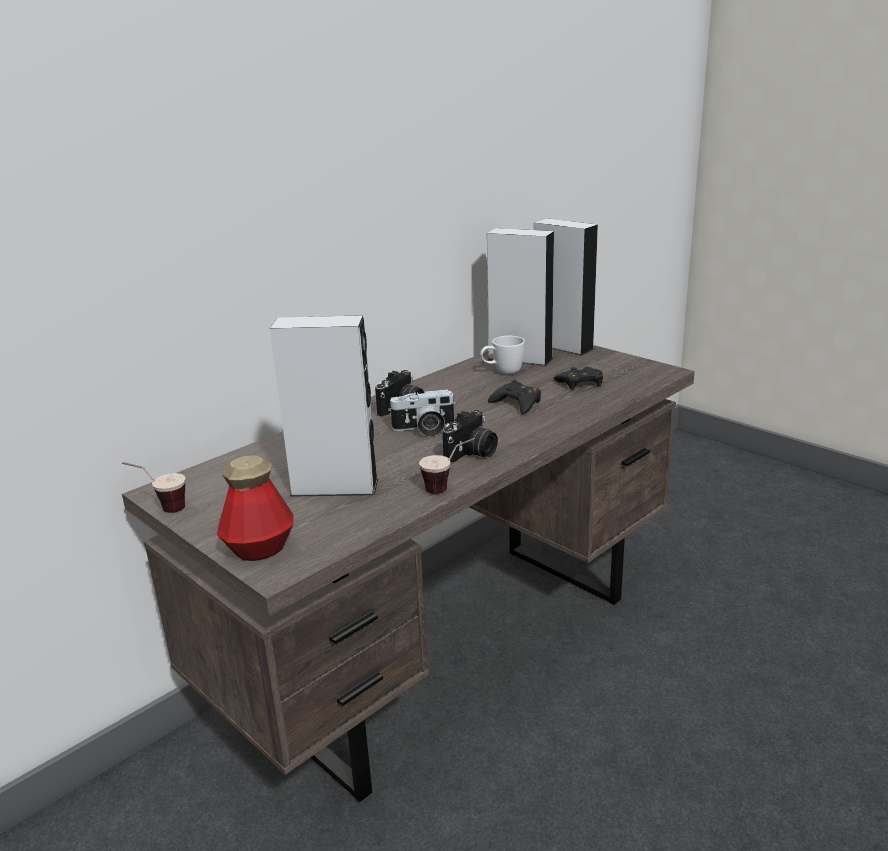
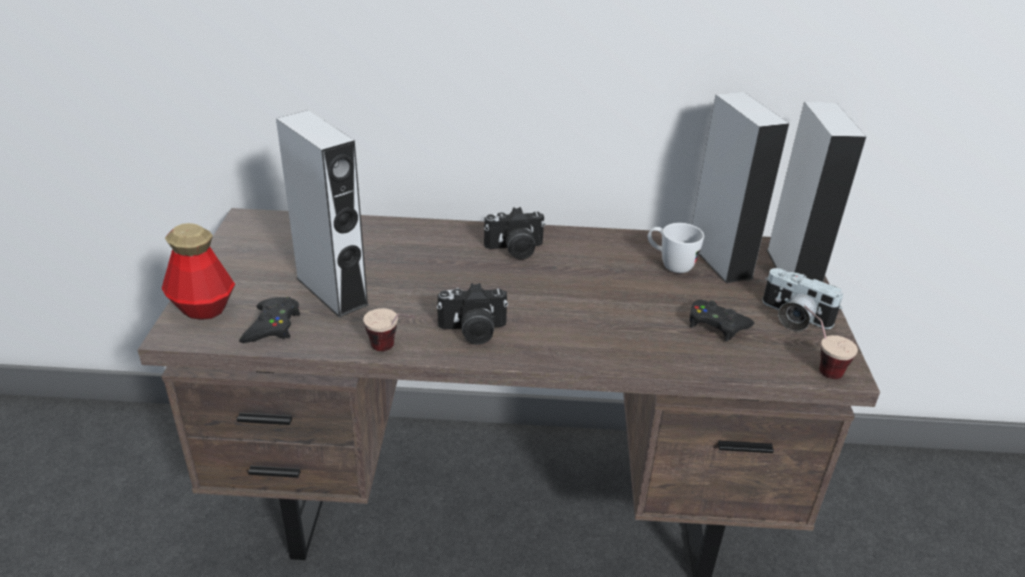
camera: 45 degrees right, 10 degrees up
(161, 508) = (224, 234): cup -> cup (818, 365)
(424, 429) = (488, 282): camera -> camera (793, 318)
(517, 403) = (612, 306): black game controller -> black game controller (272, 326)

